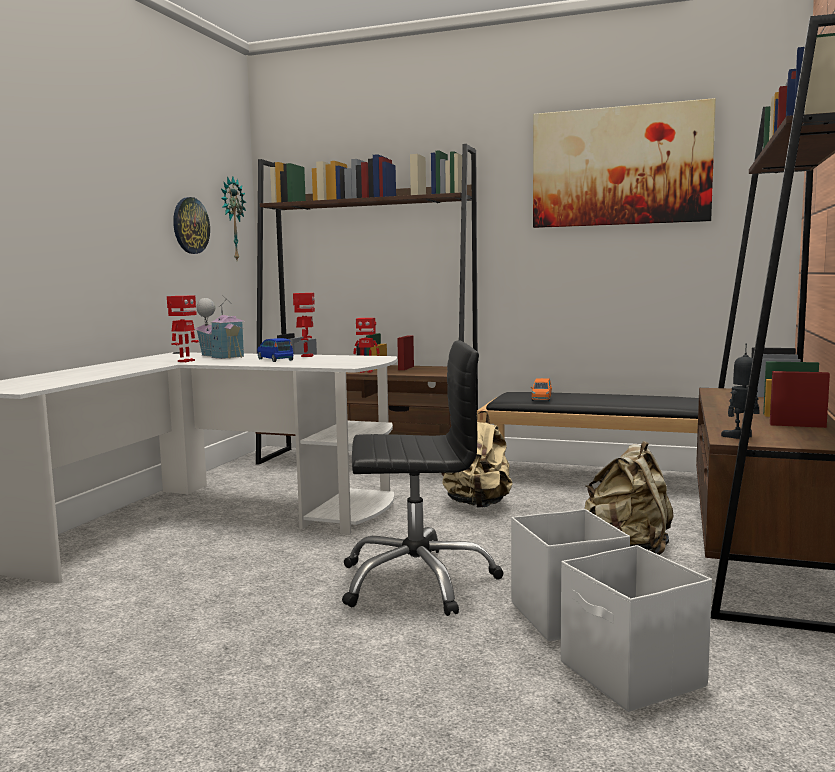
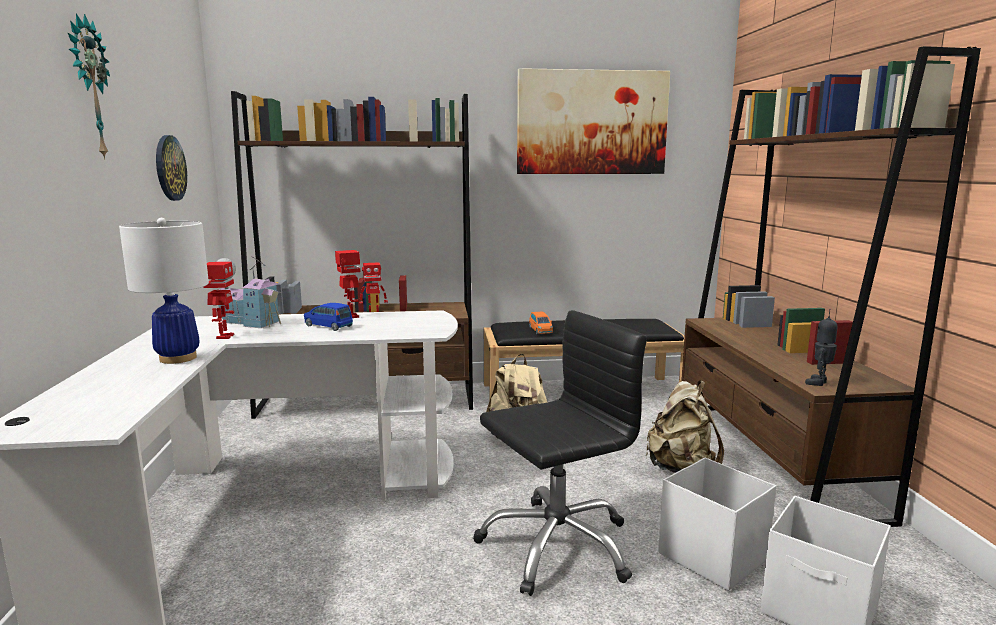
camera: 25 degrees left, 5 degrees up
(131, 368) = (178, 358): none -> white table lamp
(231, 219) = (199, 156): wall clock -> wall clock (88, 88)

